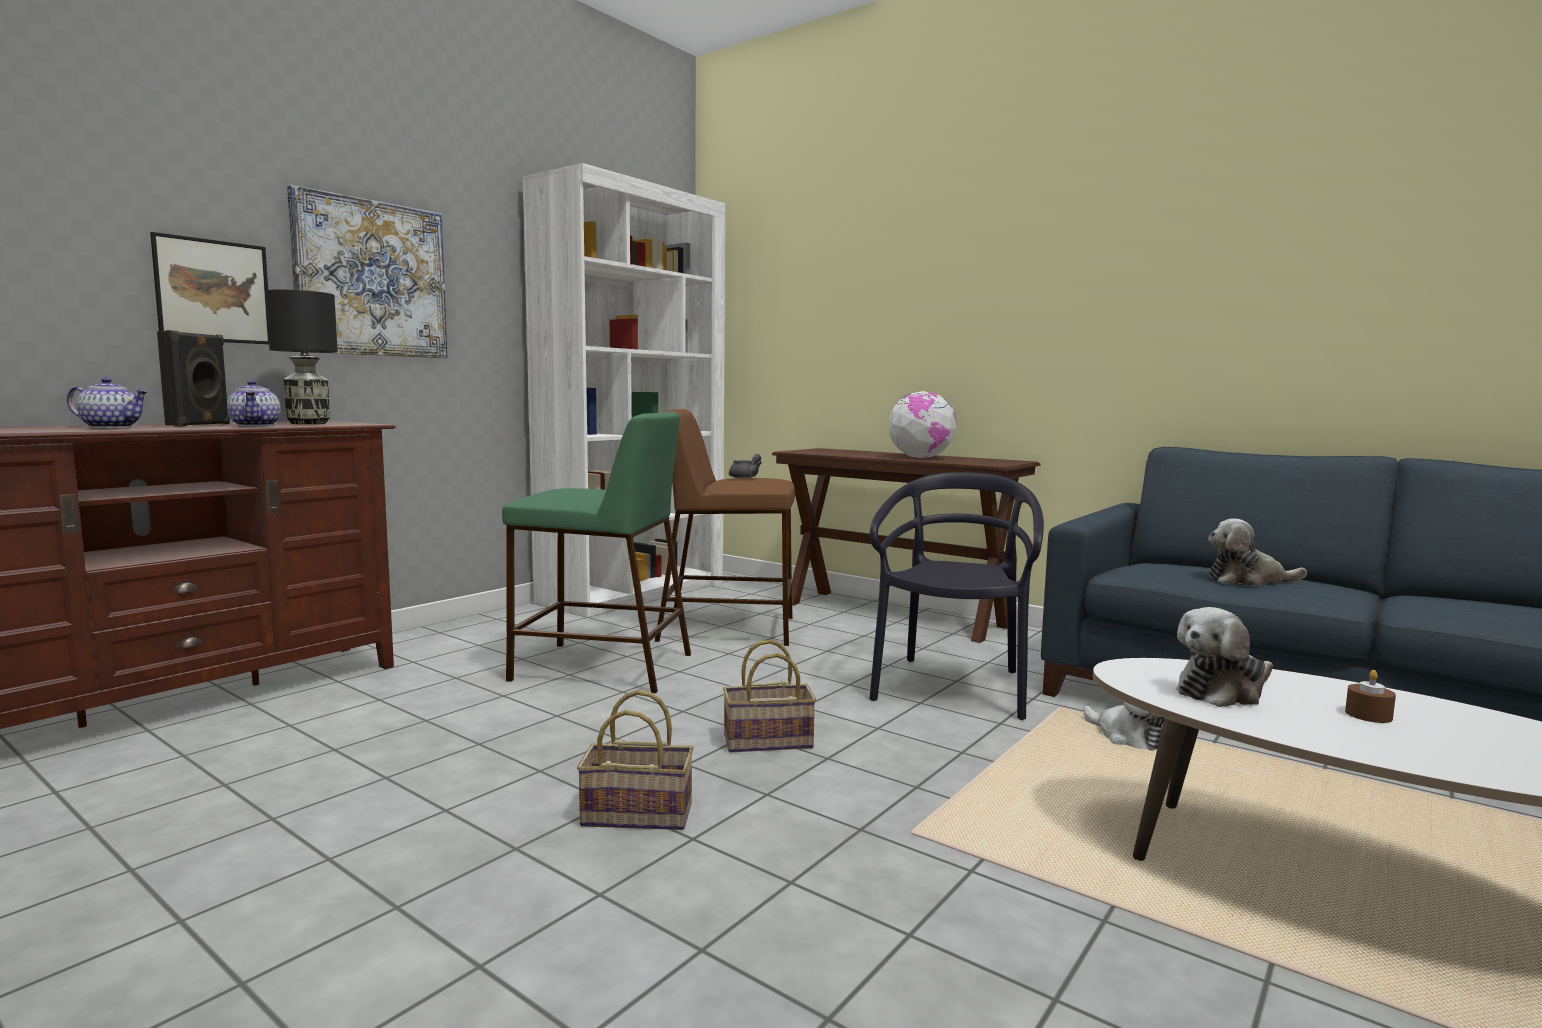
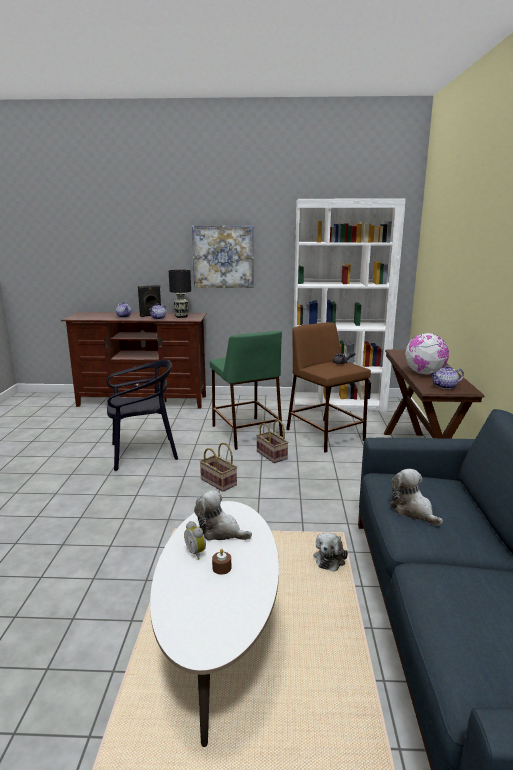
camera: 55 degrees right, 10 degrees up
(213, 291) = (167, 267): picture -> none
(640, 814) = (143, 482): basket -> basket (272, 455)
(953, 687) = (331, 501): black chair -> black chair (143, 453)
(991, 461) = (445, 387): none -> teapot
(1306, 721) = (197, 552): none -> alarm clock

